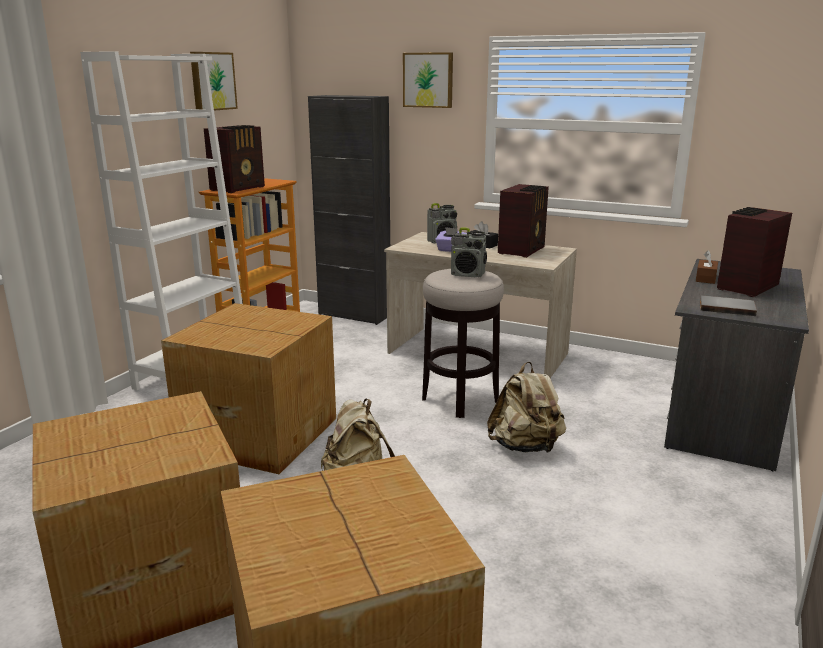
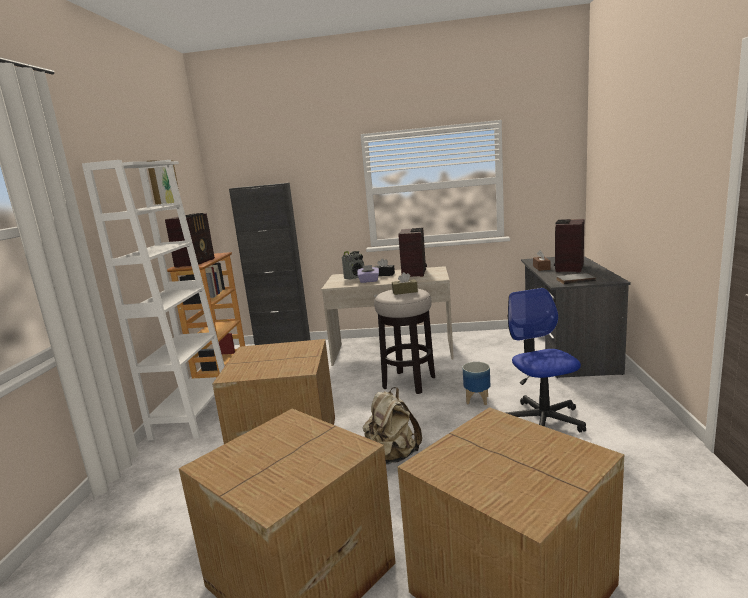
camera: 20 degrees left, 5 degrees down
(428, 80) = (318, 168): picture -> none
(468, 275) = (405, 292): radio -> brown tissue box
(525, 447) = (477, 400): beige backpack -> planter
(586, 500) = (543, 420): none -> office chair

